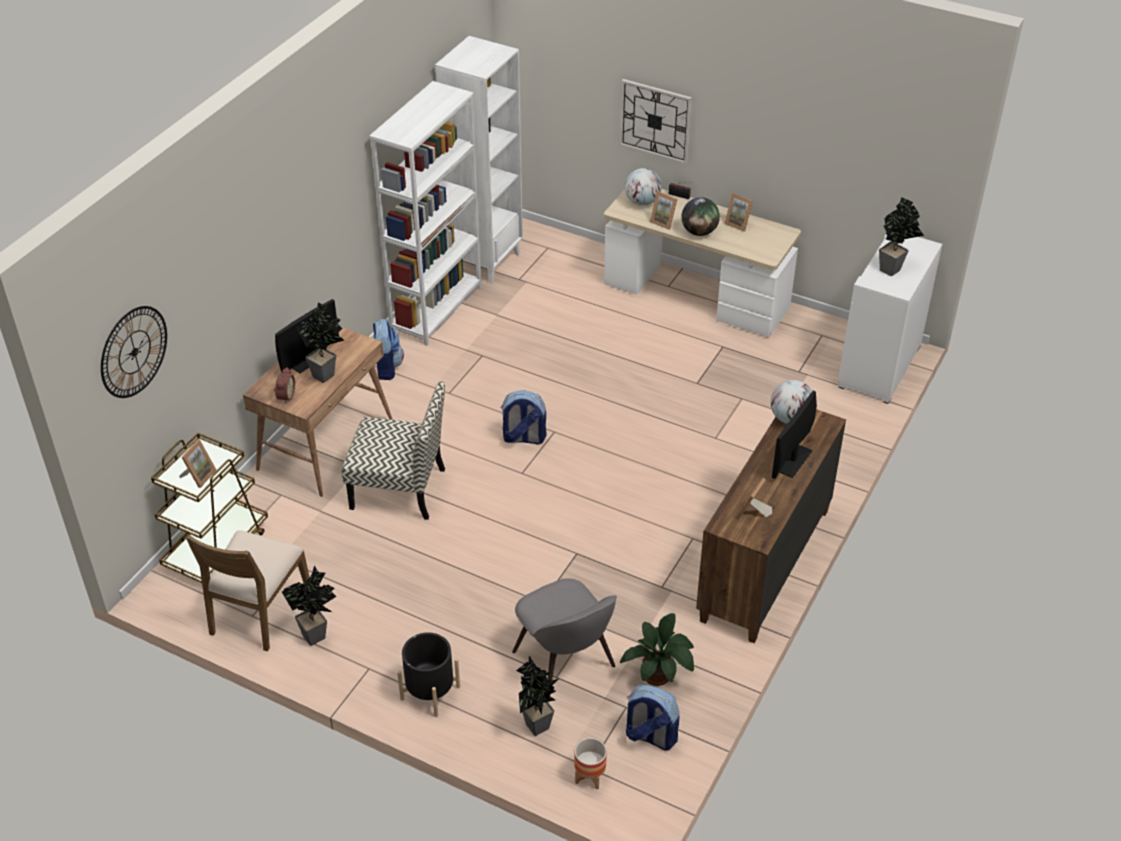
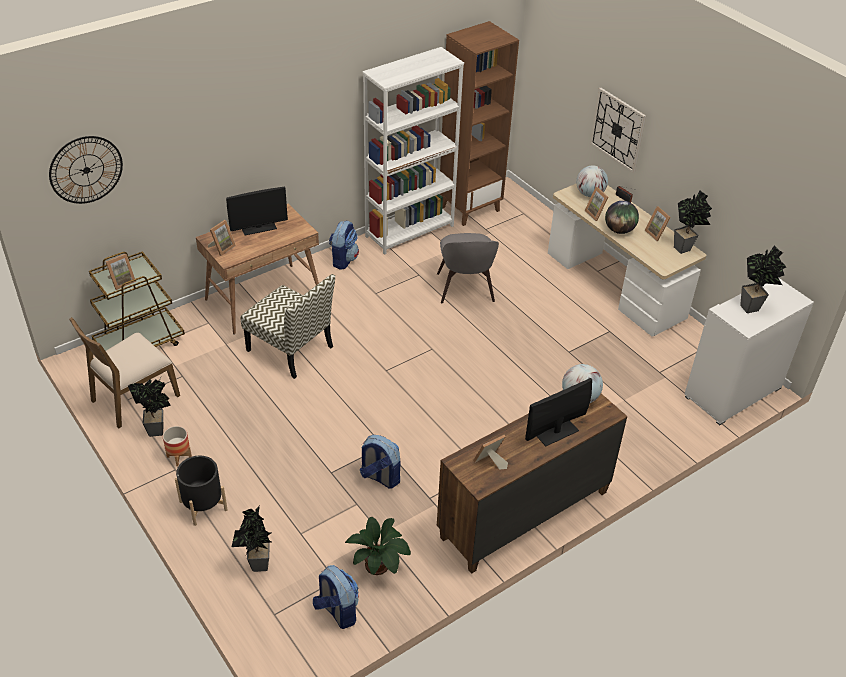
camera: 25 degrees right, 0 degrees up
(285, 396) = (222, 248): alarm clock -> picture frame
(327, 375) = (262, 243): potted plant -> potted plant (685, 249)
(485, 261) = (470, 208): white bookcase -> brown bookcase
(523, 438) = (405, 345): backpack -> backpack (380, 477)
(566, 662) = (316, 525): grey chair -> grey chair (465, 289)
(590, 776) = (269, 622): planter -> planter (179, 457)

